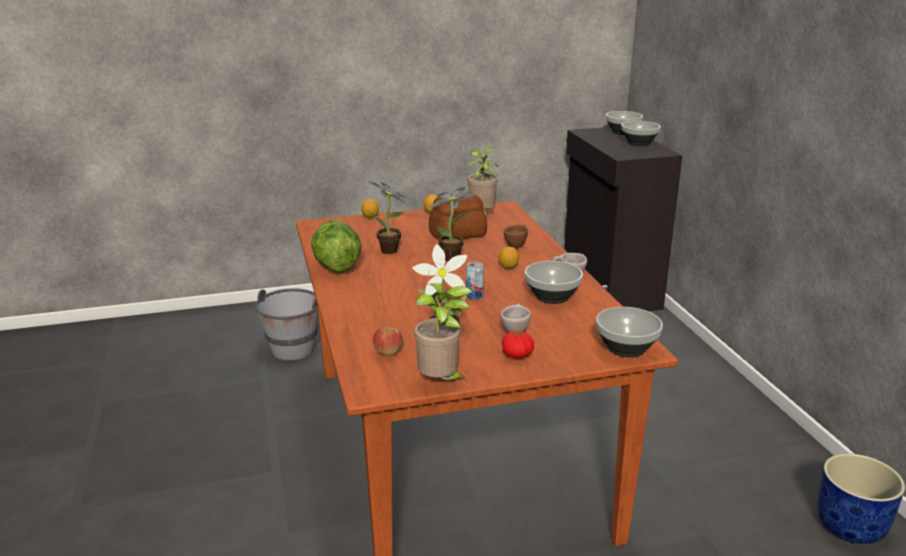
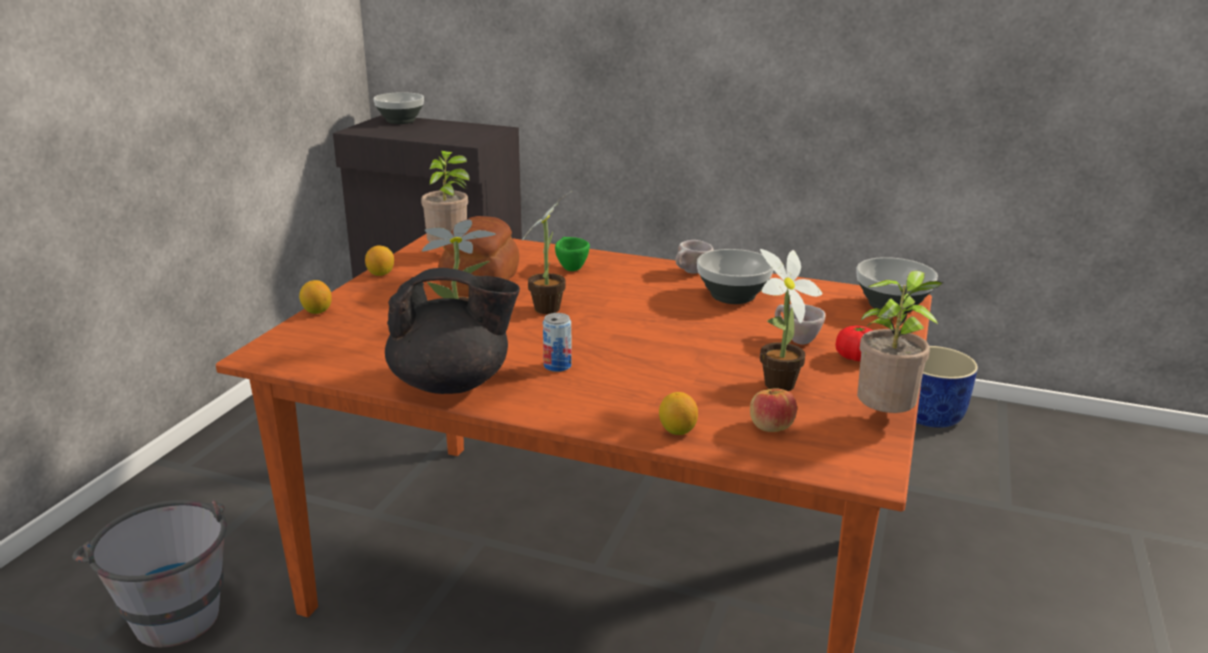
camera: 55 degrees left, 0 degrees up
(335, 267) = (452, 384): lettuce -> black teapot
(474, 295) = (674, 330): can -> can (557, 366)
(508, 267) = (622, 290): lemon -> lemon (677, 431)
(516, 245) = (569, 267): brown cup -> green cup
(638, 143) = (447, 127): bowl -> none

